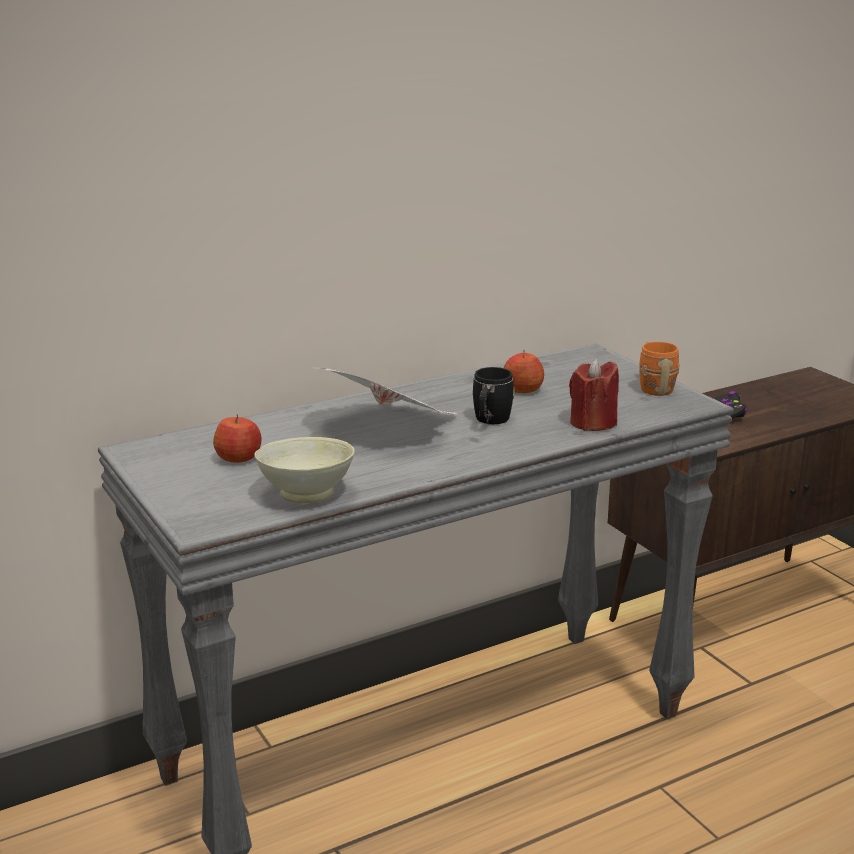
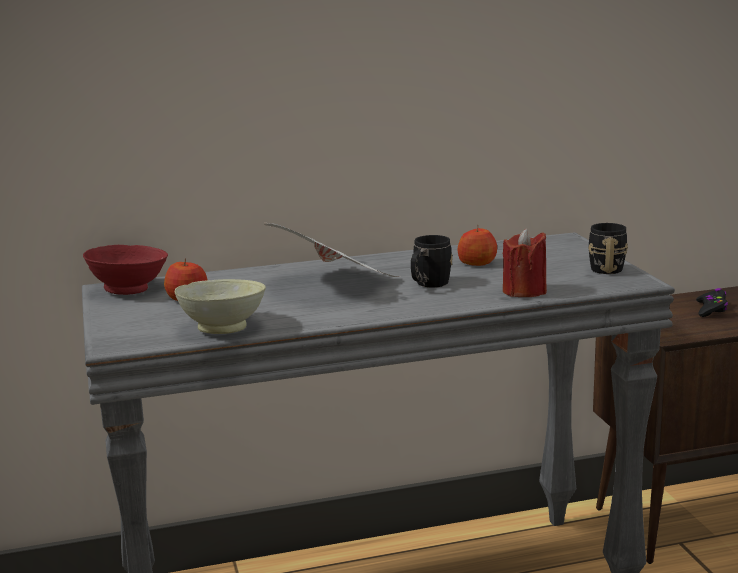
camera: 15 degrees right, 5 degrees down
(163, 450) = (130, 290): none -> red bowl
(654, 387) = (605, 267): orange mug -> black mug

